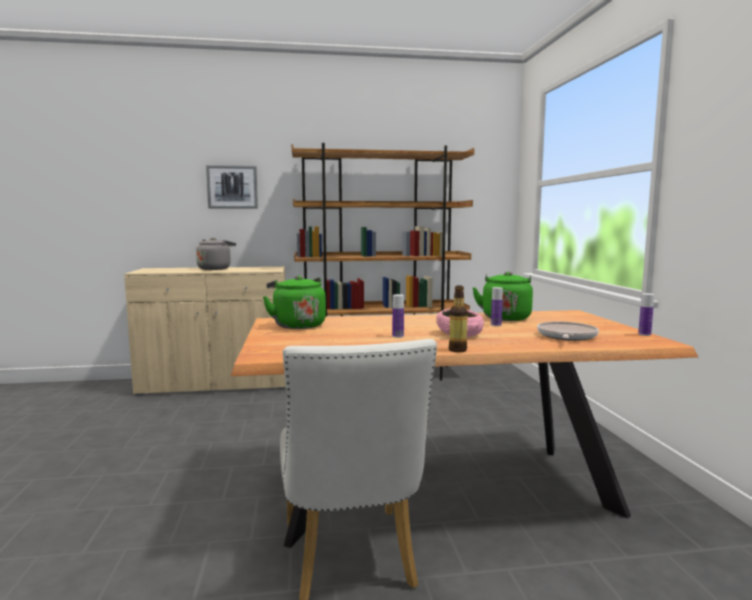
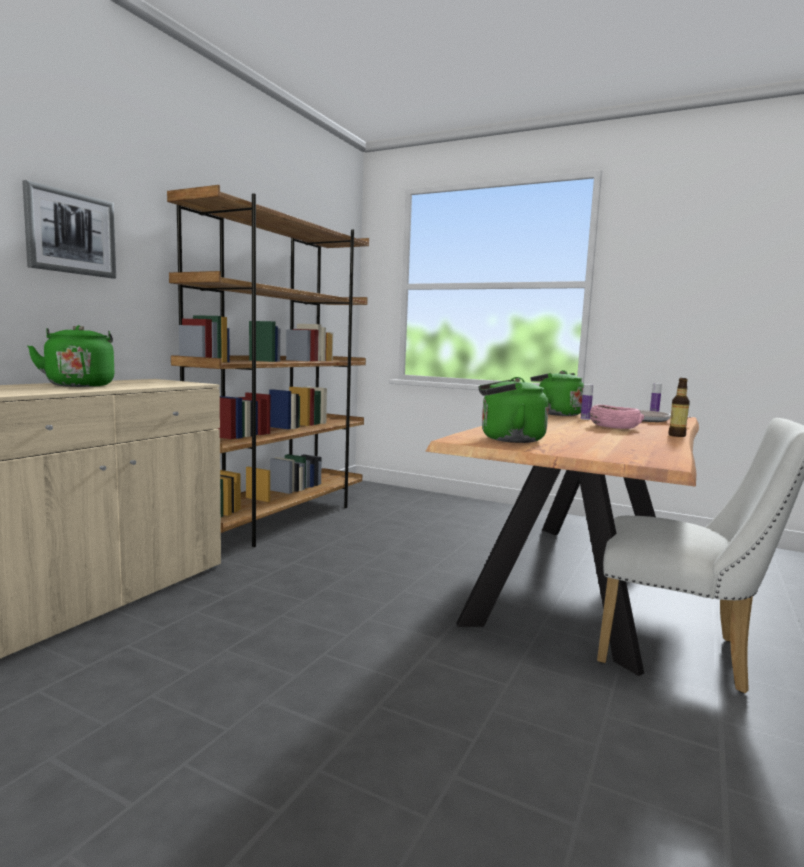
camera: 55 degrees left, 0 degrees up
(215, 269) = (80, 385): grey kettle -> green kettle
(398, 336) = (605, 434): bottle -> none

